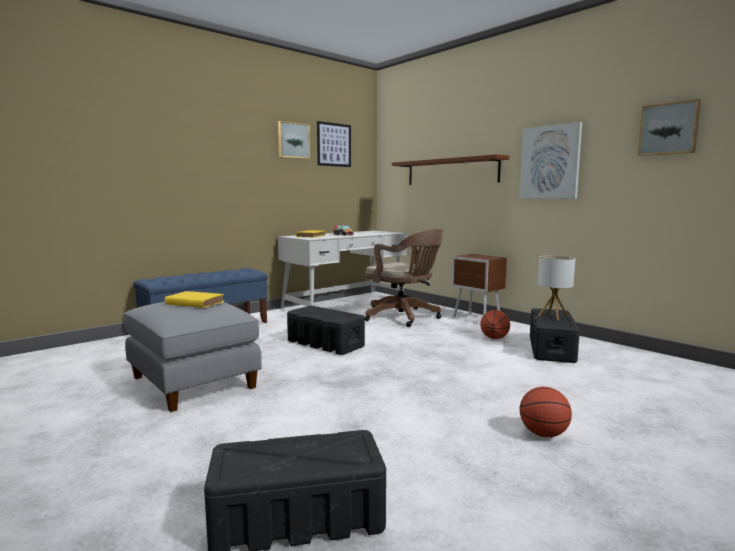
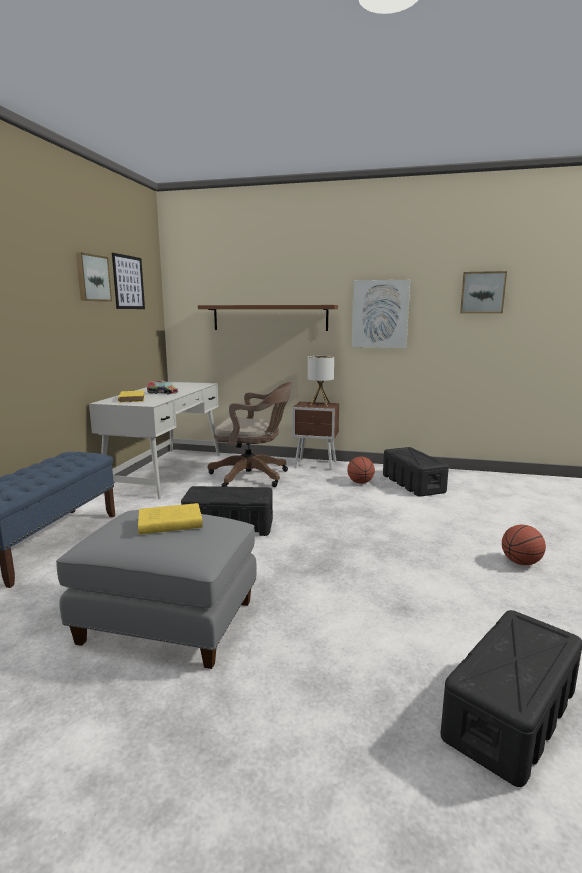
camera: 35 degrees left, 5 degrees up
(553, 316) = (413, 455): table lamp -> table lamp (320, 404)

